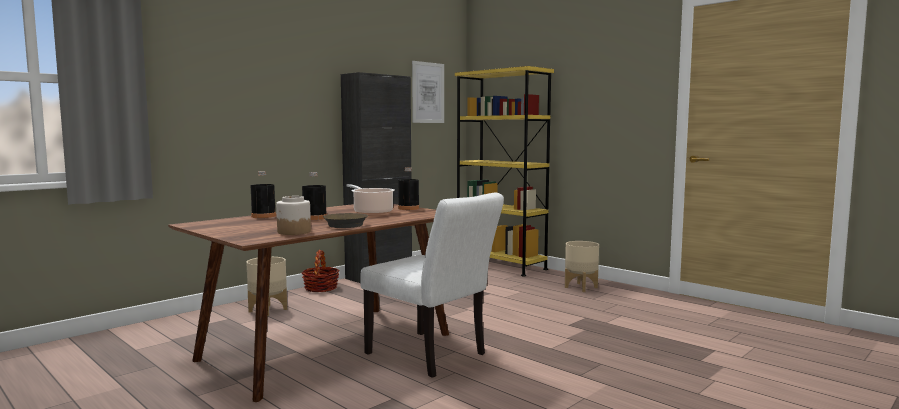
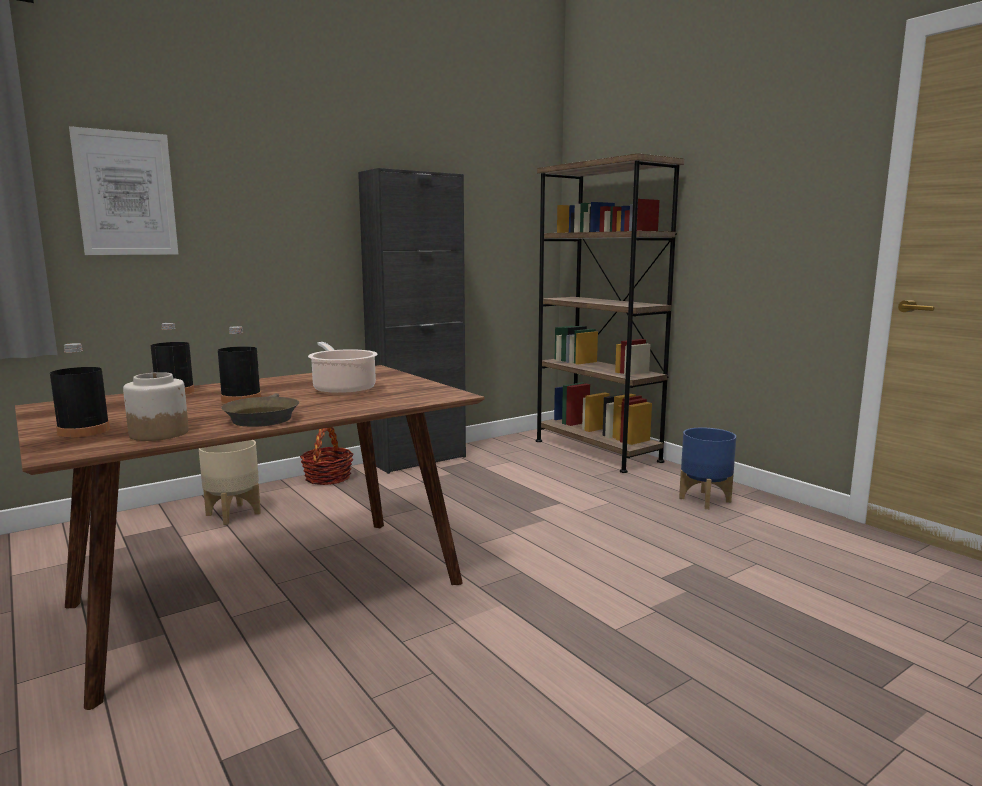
camera: 10 degrees right, 5 degrees up
(408, 208) = (409, 382): black bottle -> black bottle (84, 431)
(428, 92) = (500, 199): picture -> picture (126, 194)
(432, 356) = (414, 629): white chair -> none
(500, 265) = (596, 451): yellow bookcase -> brown bookcase
(581, 287) = (705, 499): beige planter -> blue planter

